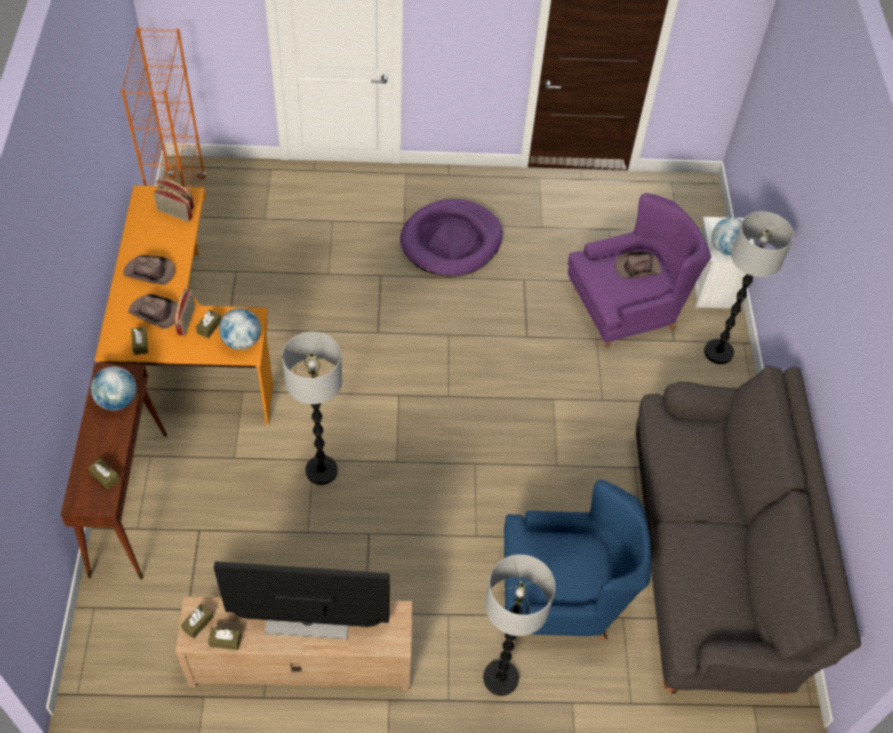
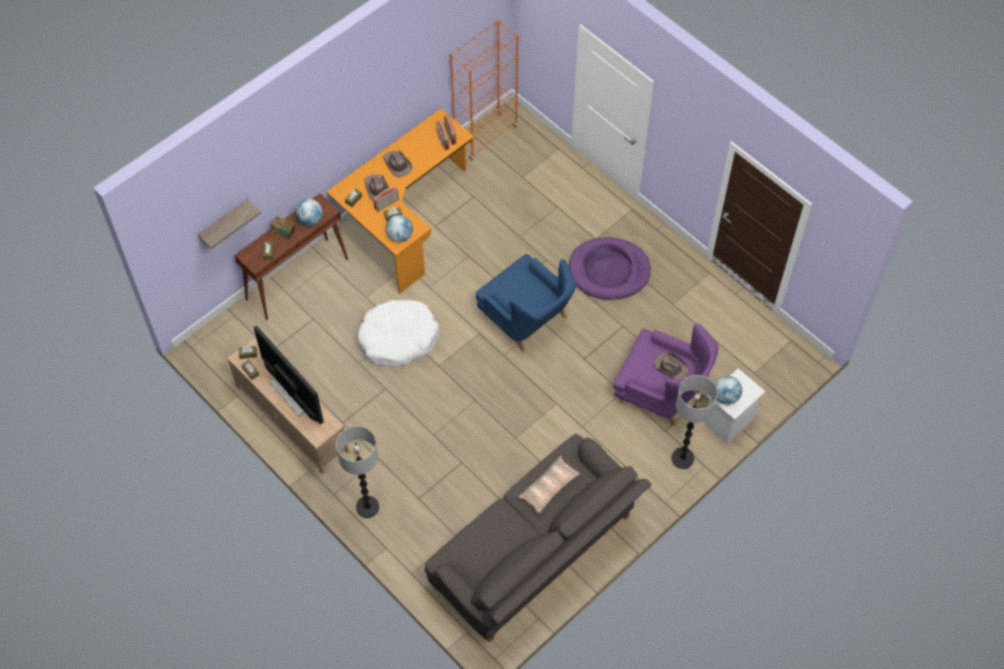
camera: 50 degrees right, 5 degrees up
(31, 471) = (224, 223): none -> shelf
(98, 438) = (284, 232): none -> radio
(321, 470) = (398, 338): floor lamp -> white dog bed
(562, 594) = (441, 498): blue armchair -> blue armchair (527, 317)
(692, 468) = (549, 488): none -> pillow

